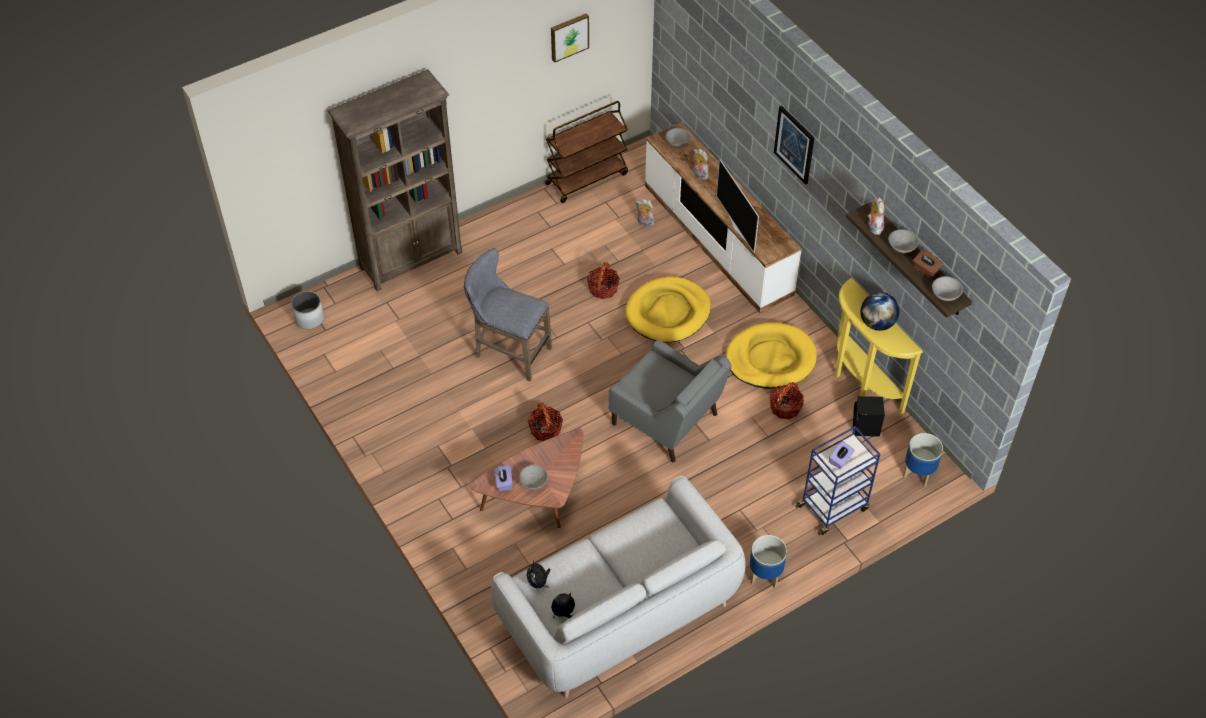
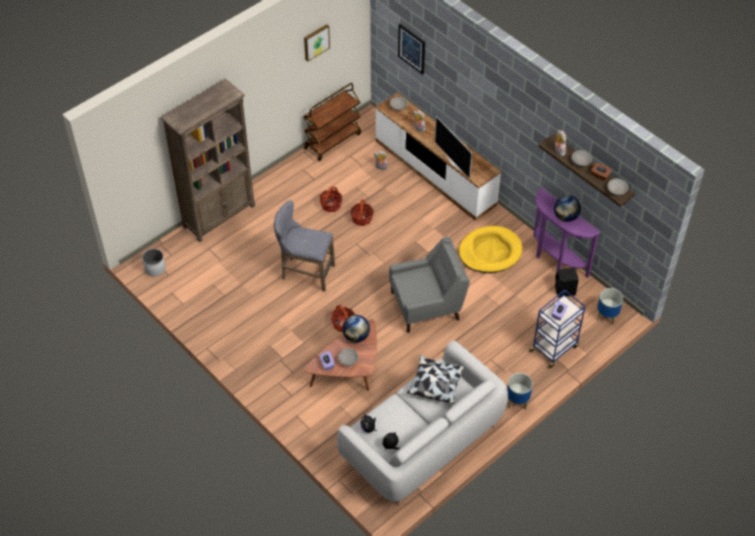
camera: 10 degrees left, 0 degrees up
(553, 450) = (356, 336): none -> globe
(646, 533) = (435, 384): none -> pillow
(667, 421) = (427, 305): grey armchair -> grey armchair turned 45 degrees counterclockwise
(668, 312) = (411, 229): yellow dog bed -> none
(785, 407) = (507, 284): basket -> basket (331, 205)
(794, 144) = (491, 100): picture -> picture (412, 48)
(860, 383) = (555, 260): yellow console table -> purple console table

